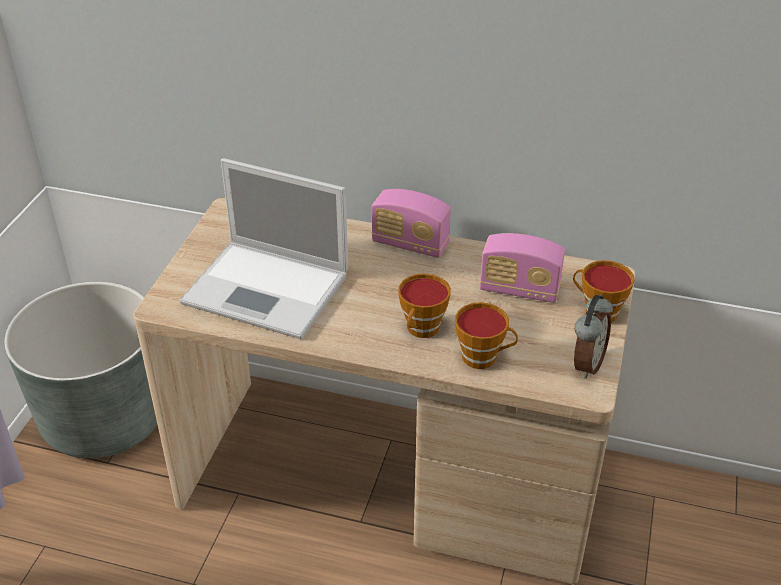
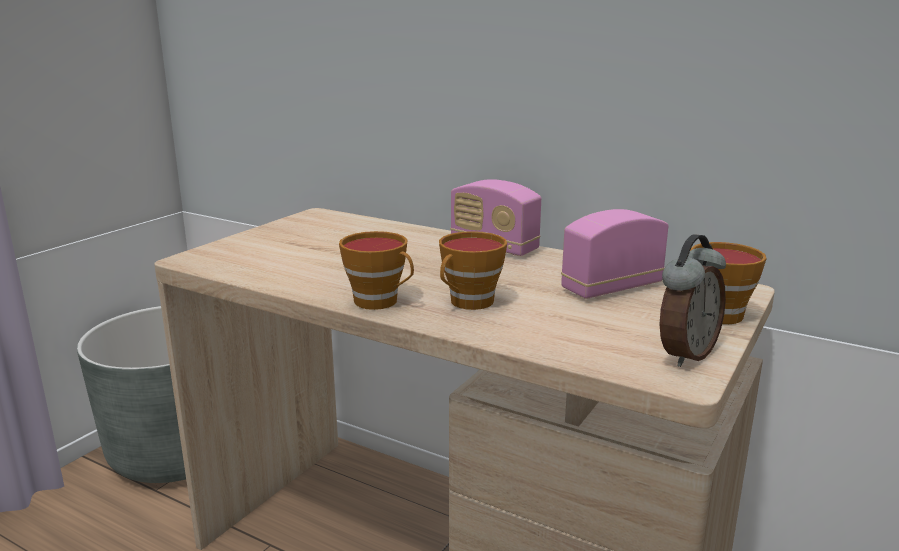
camera: 15 degrees right, 20 degrees down
(269, 289) = (313, 260): laptop -> none
(483, 357) = (537, 332): cup -> cup (381, 302)
(519, 290) = (611, 287): radio -> radio turned 120 degrees clockwise

